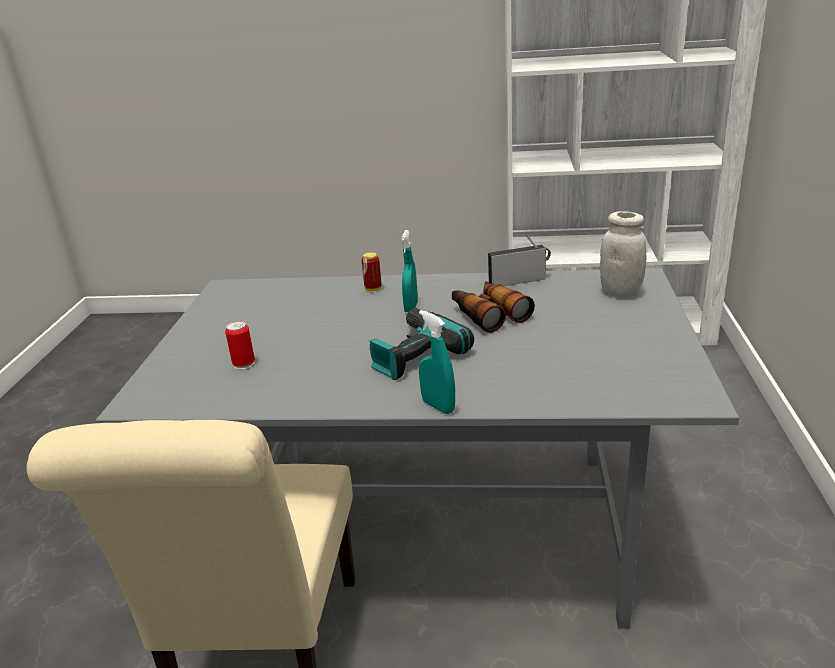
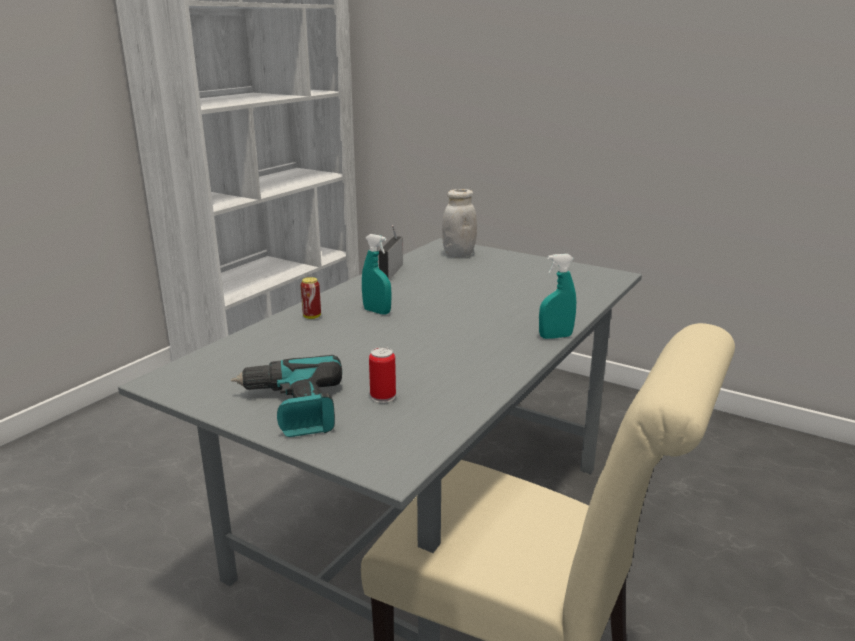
camera: 65 degrees left, 5 degrees down
(413, 354) = (462, 327): power drill -> power drill (293, 408)
(488, 314) = (432, 292): binoculars -> none

